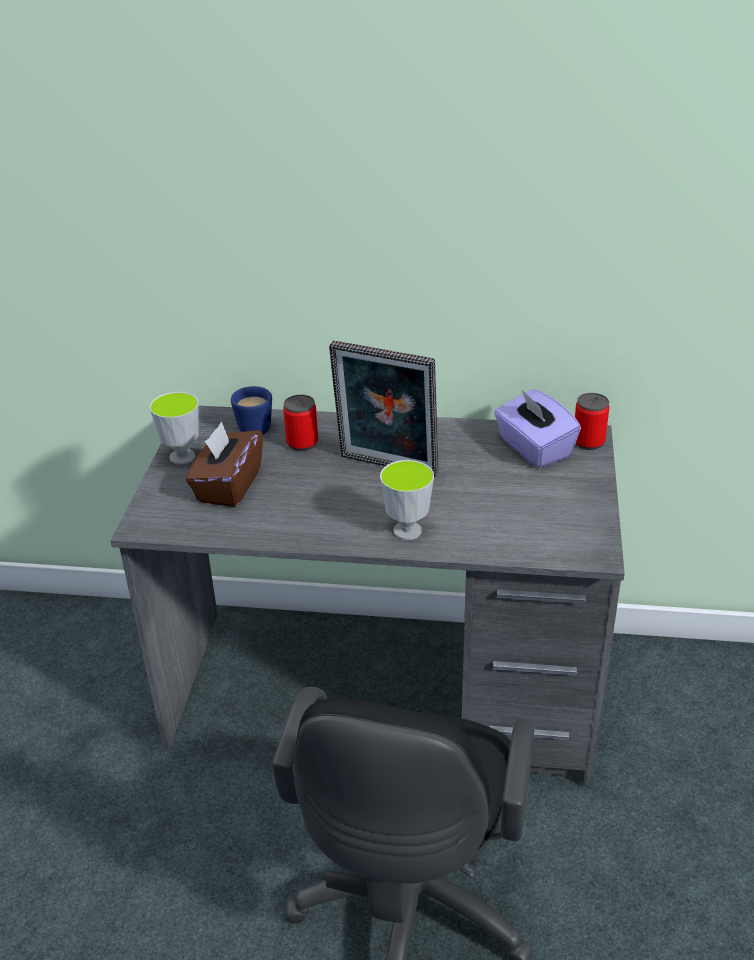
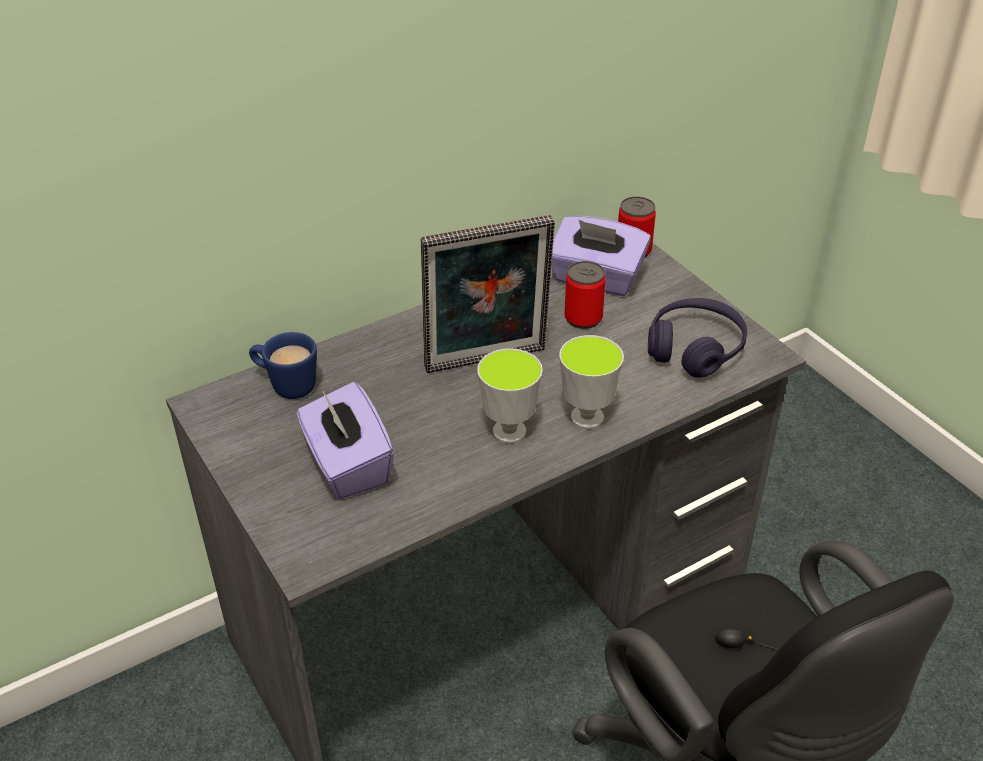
camera: 40 degrees left, 5 degrees up
(182, 457) = (249, 459): cup -> cup (509, 431)
(228, 486) = (347, 465): brown tissue box -> purple tissue box
(302, 443) = (367, 378): can -> can (583, 318)
(544, 525) = (694, 349): none -> purple headphones

